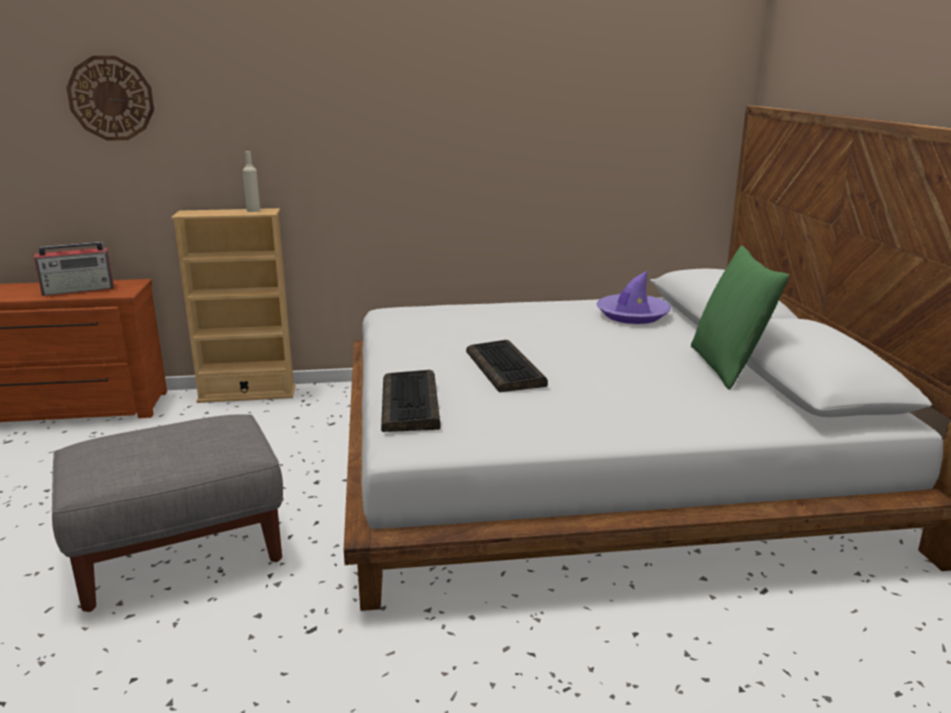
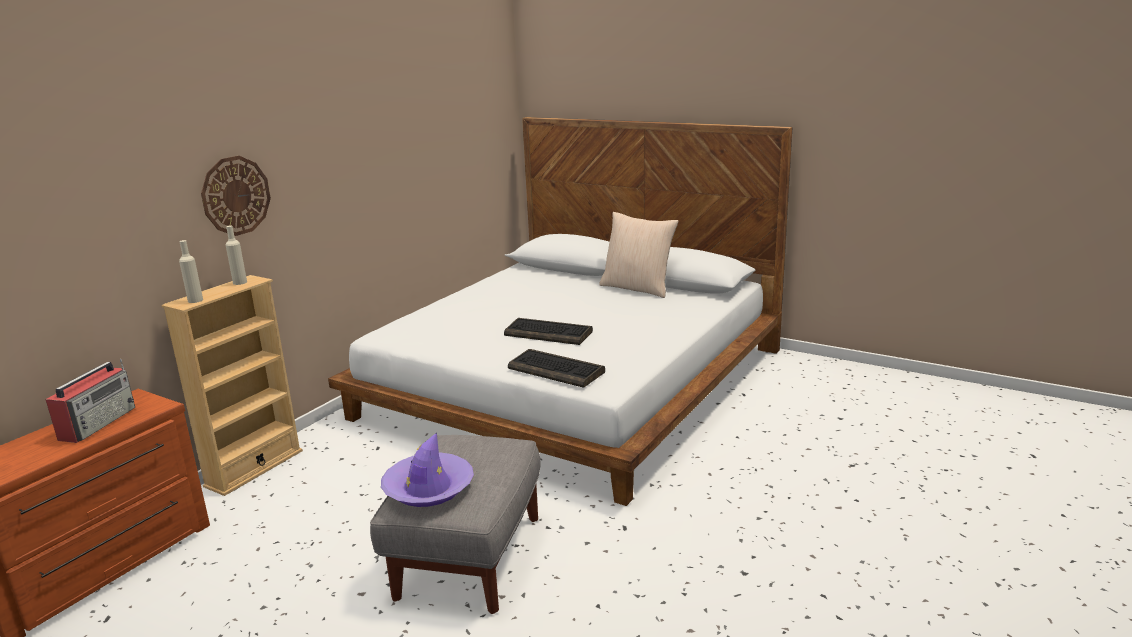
camera: 50 degrees left, 0 degrees up
(111, 98) = (75, 201): wall clock -> wall clock (236, 195)
(195, 213) = (195, 300): none -> beige bottle
(632, 315) = (530, 281): purple hat -> purple hat (428, 488)
(728, 366) = (638, 288): green pillow -> beige pillow

